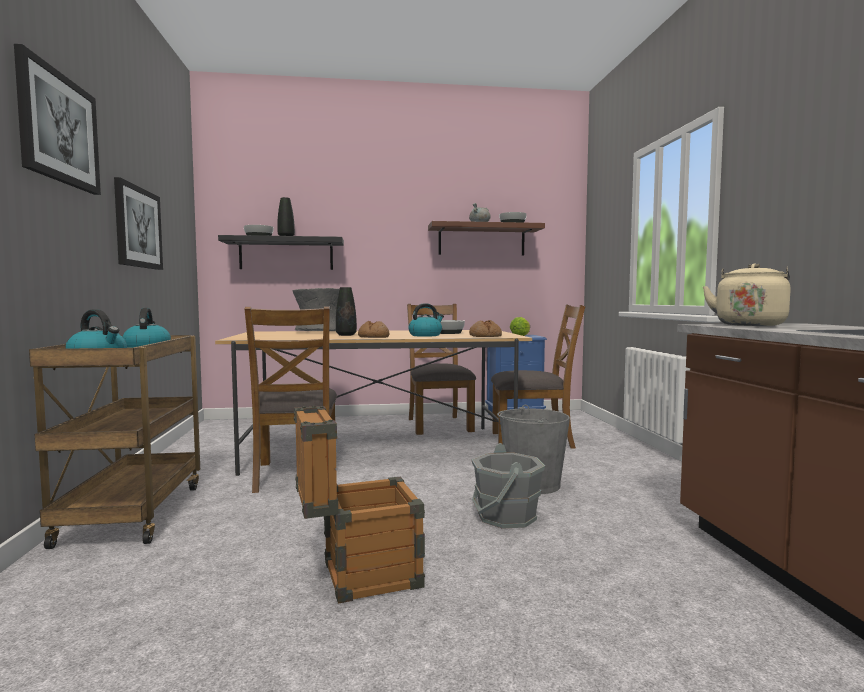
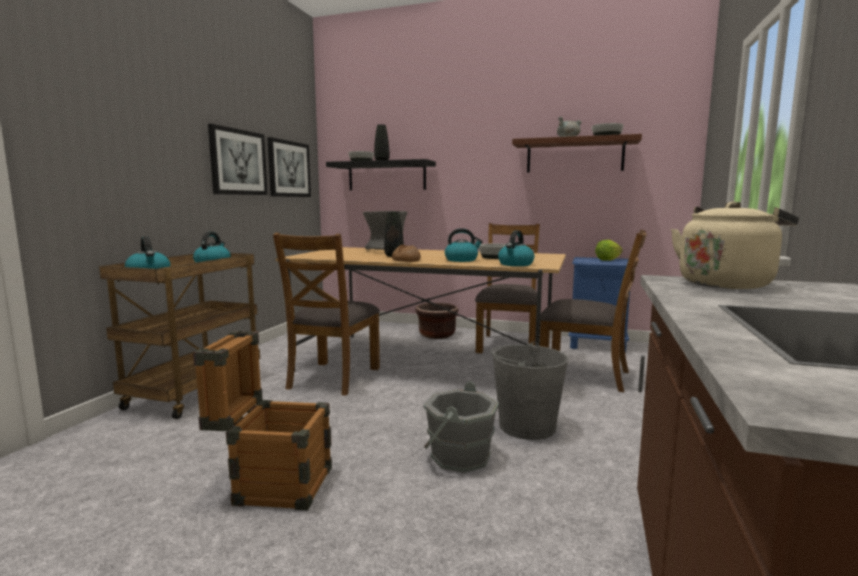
camera: 25 degrees right, 5 degrees up
(58, 128) = (140, 92): picture -> picture (289, 169)
(358, 424) = (436, 335): none -> brown planter
(485, 336) = (515, 264): bread -> kettle

